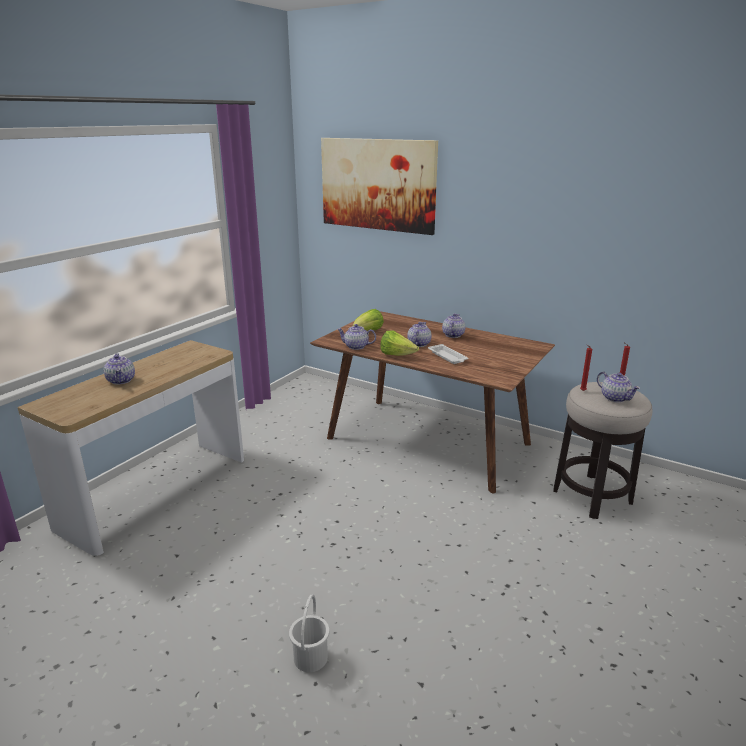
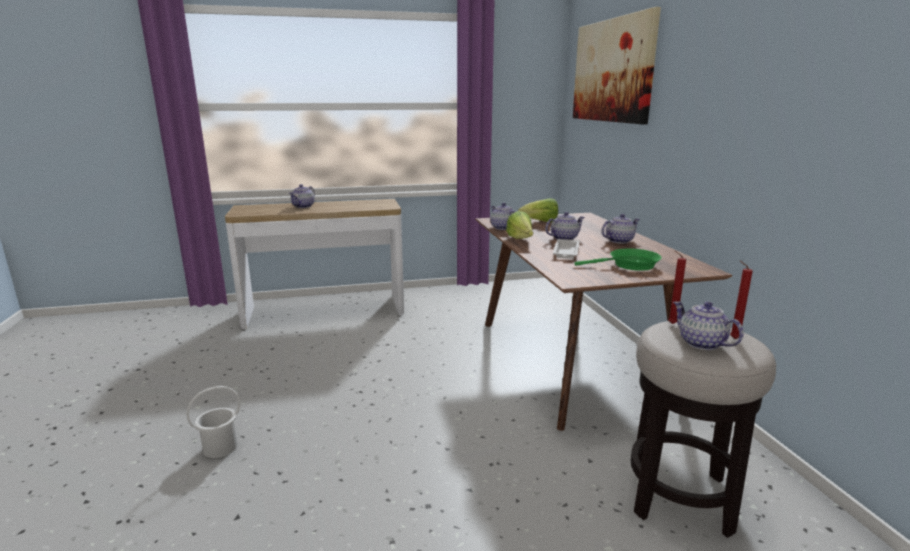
camera: 45 degrees right, 5 degrees down
(501, 355) = (629, 265): none -> green frying pan
(615, 398) = (701, 343): teapot -> teapot turned 135 degrees clockwise

